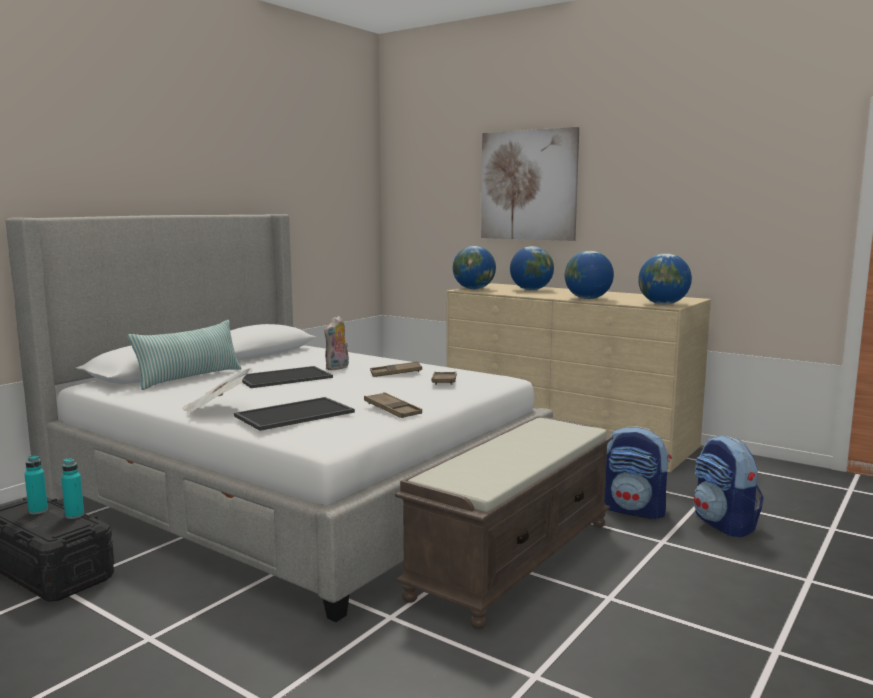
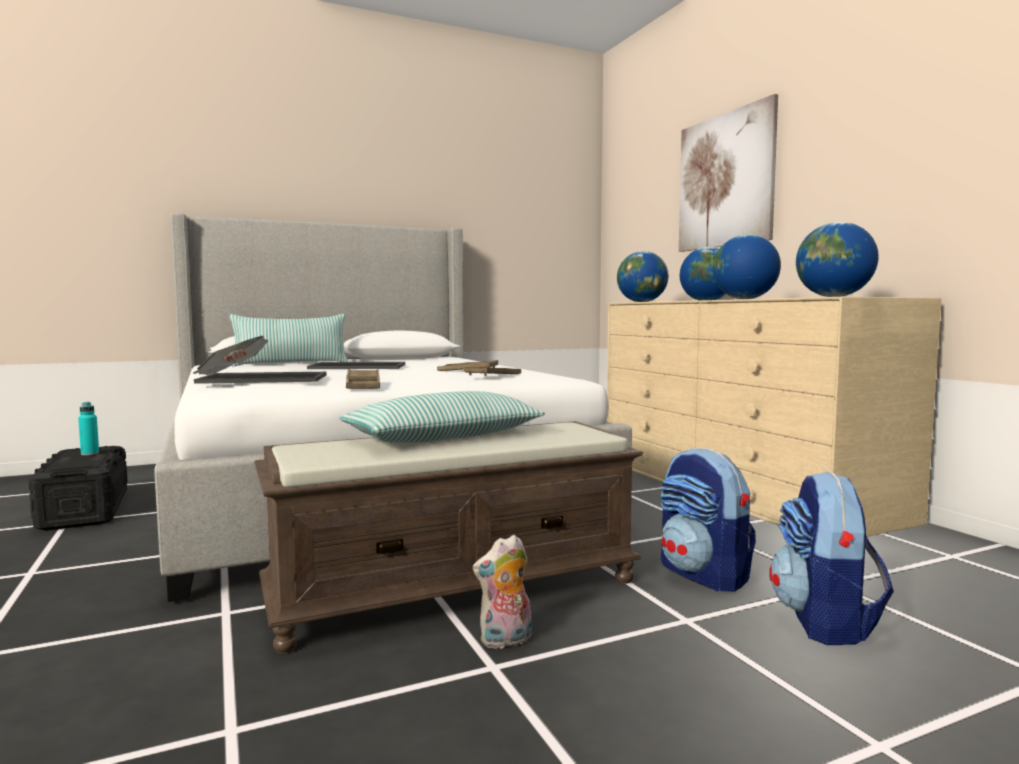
camera: 30 degrees right, 5 degrees down
(74, 515) = (101, 460): turquoise bottle -> none
(337, 368) = (429, 366): plush toy -> plush toy (506, 641)
(502, 448) = (444, 437): none -> pillow

